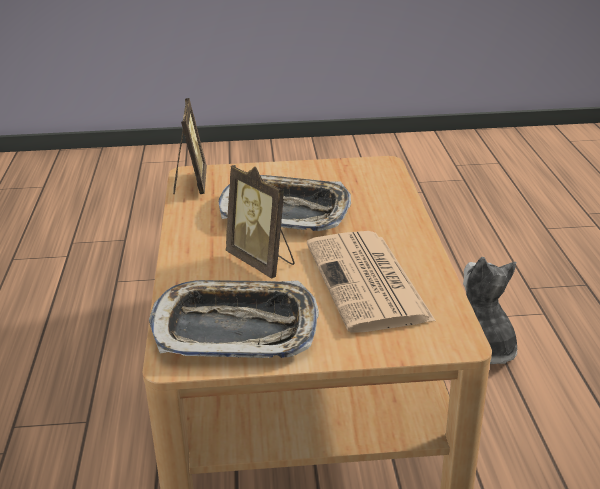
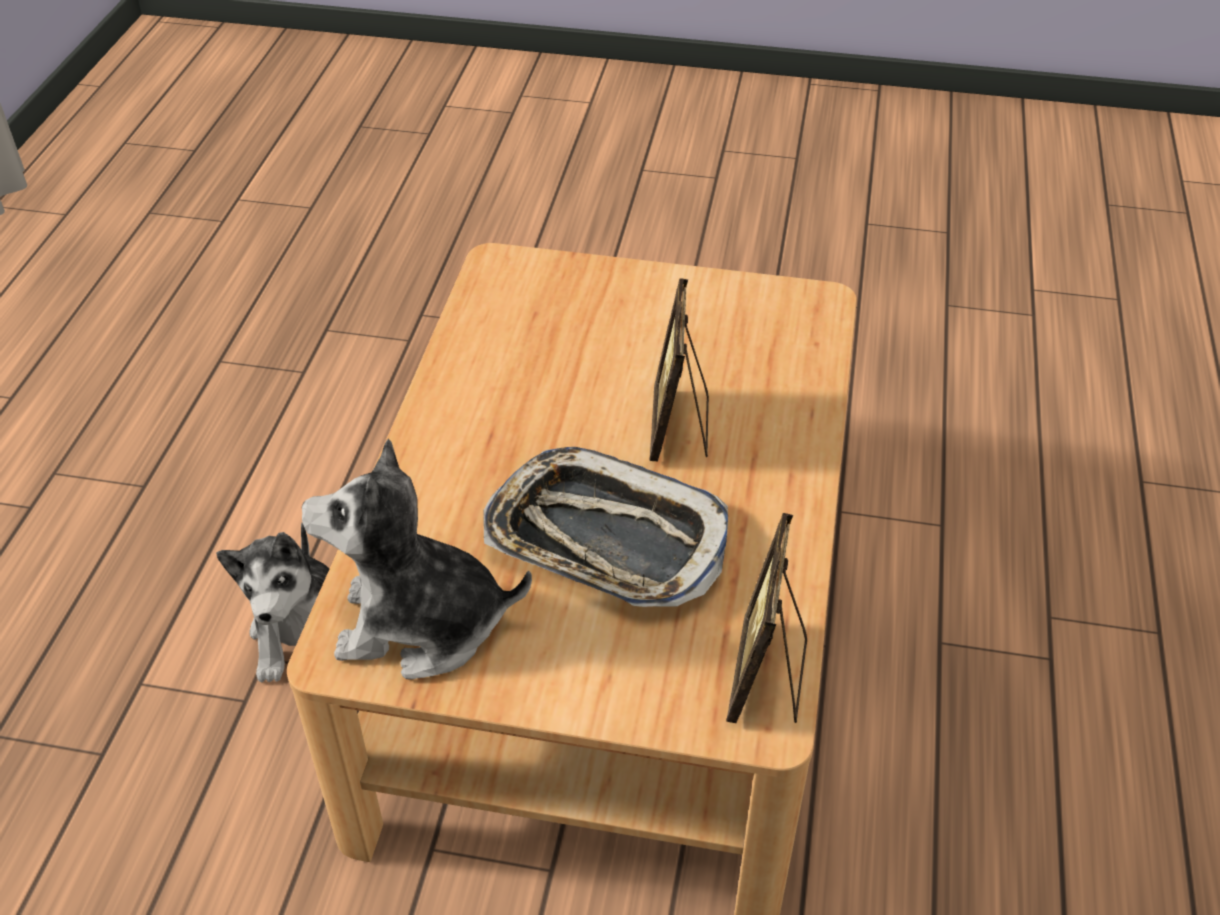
camera: 165 degrees left, 15 degrees up
(235, 328) = (742, 327): tray -> none
(262, 261) = (679, 428): picture frame -> picture frame turned 150 degrees counterclockwise
(355, 175) = (420, 625): none -> plush toy
(368, 282) = (548, 360): newspaper -> none

